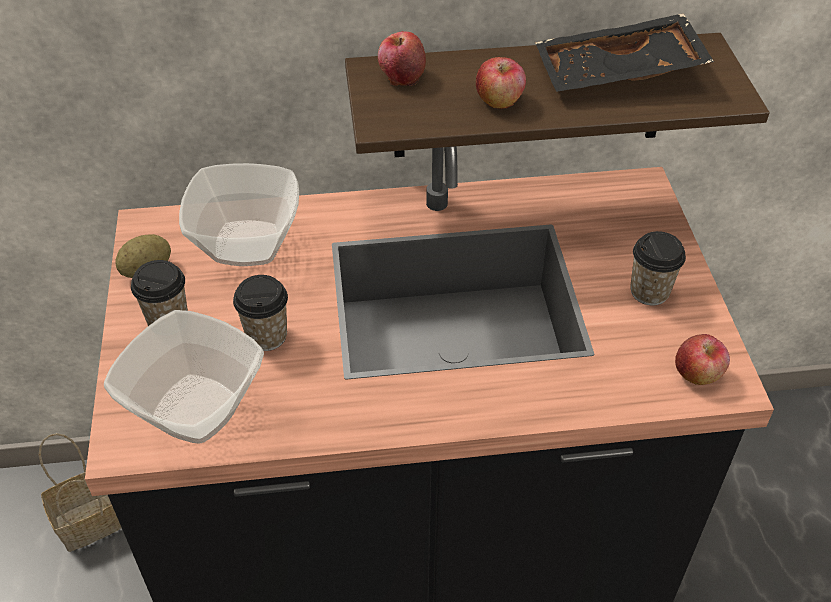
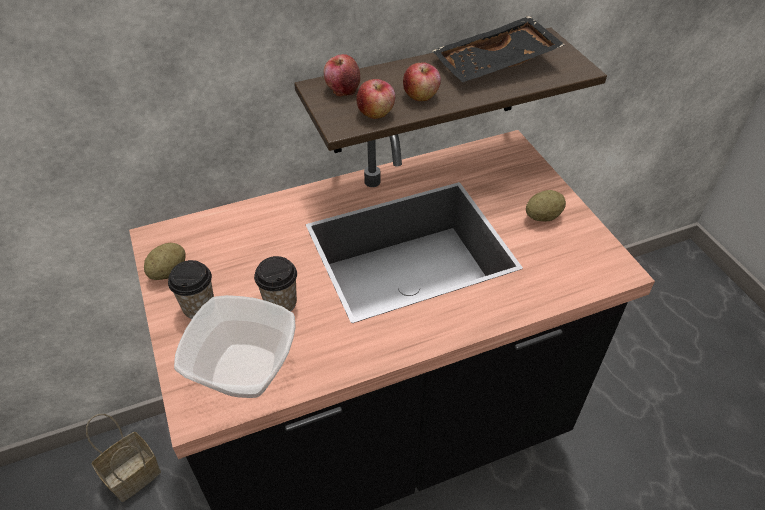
camera: 15 degrees left, 0 degrees up
(248, 245) = (242, 237): bowl -> none
(649, 292) = (543, 216): cup -> potato
(697, 374) = (596, 267): apple -> apple (376, 112)

